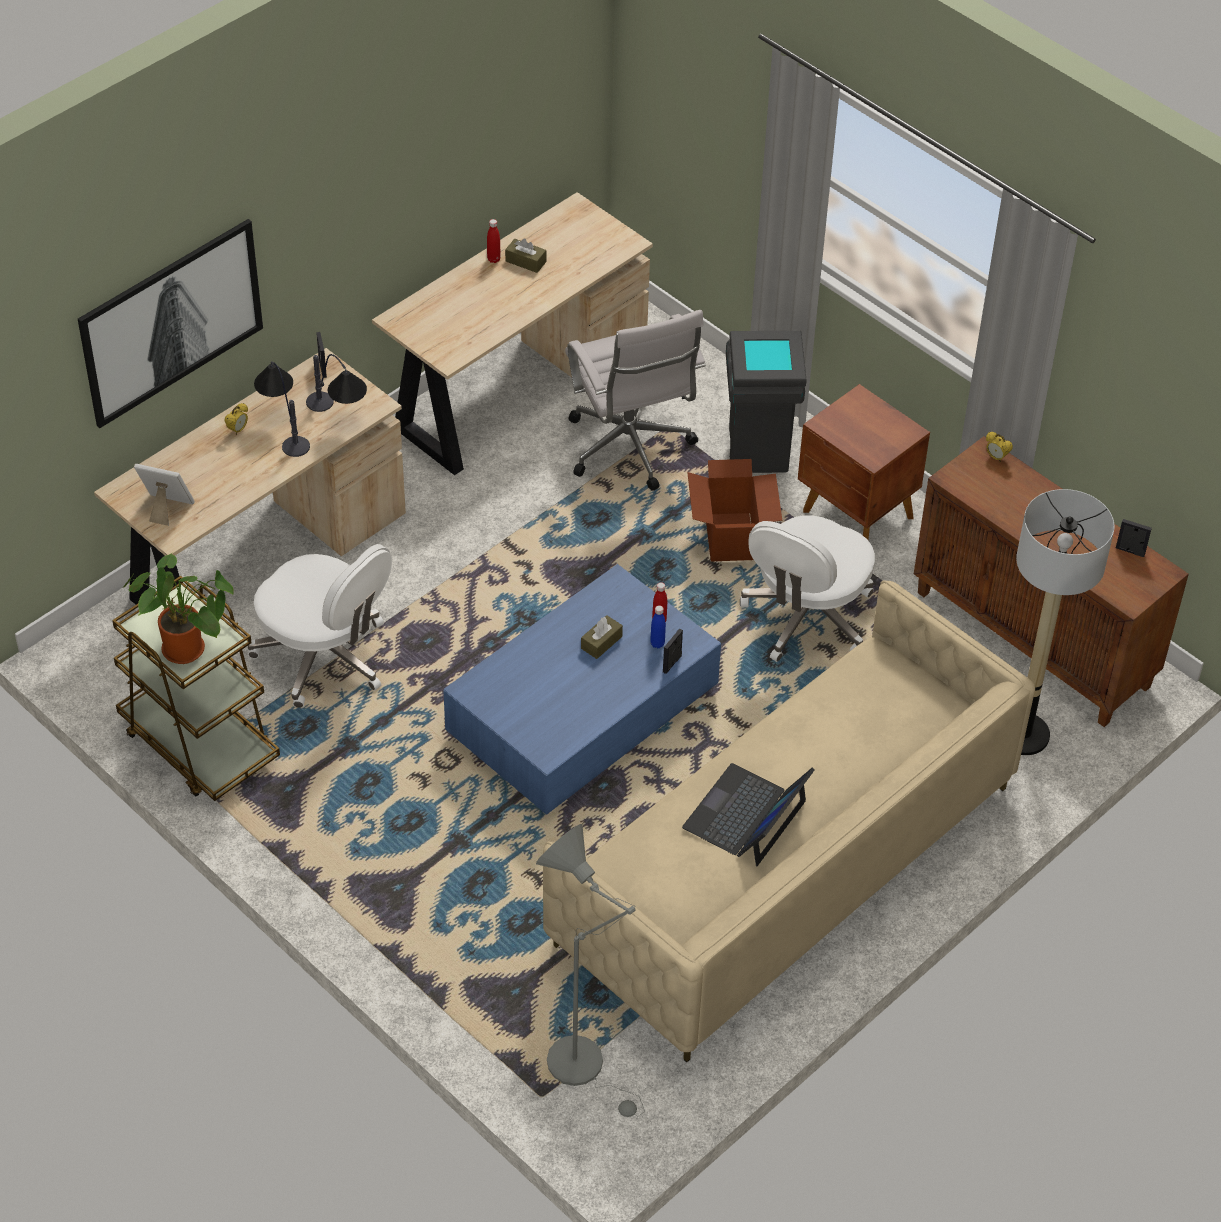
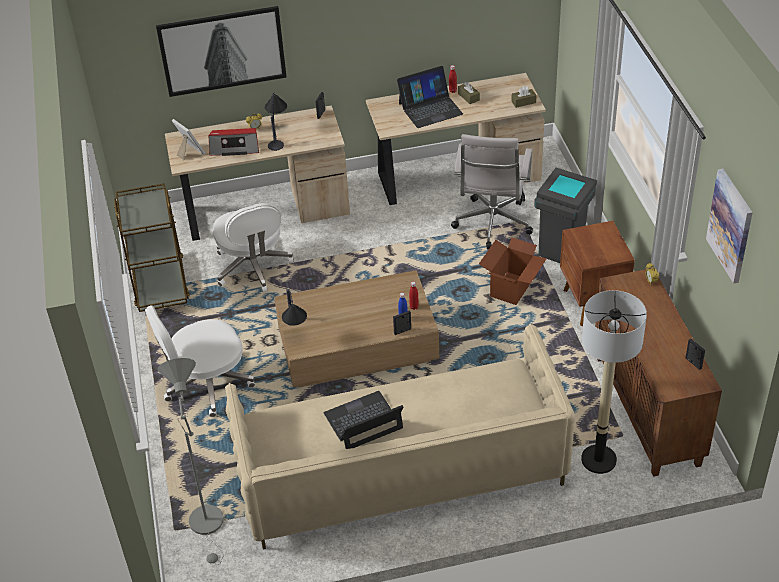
camera: 35 degrees right, 5 degrees down
(189, 650) = (140, 219): potted plant -> none
(233, 474) = (235, 147): none -> radio
(338, 416) = (309, 138): table lamp -> table lamp (295, 331)
(484, 300) = (430, 108): none -> laptop
(582, 714) = (357, 346): blue coffee table -> brown coffee table
(601, 642) = (374, 306): brown tissue box -> brown tissue box (523, 102)
(806, 617) = (520, 345): white office chair -> white office chair (206, 384)
(1150, 348) = (730, 225): none -> picture

